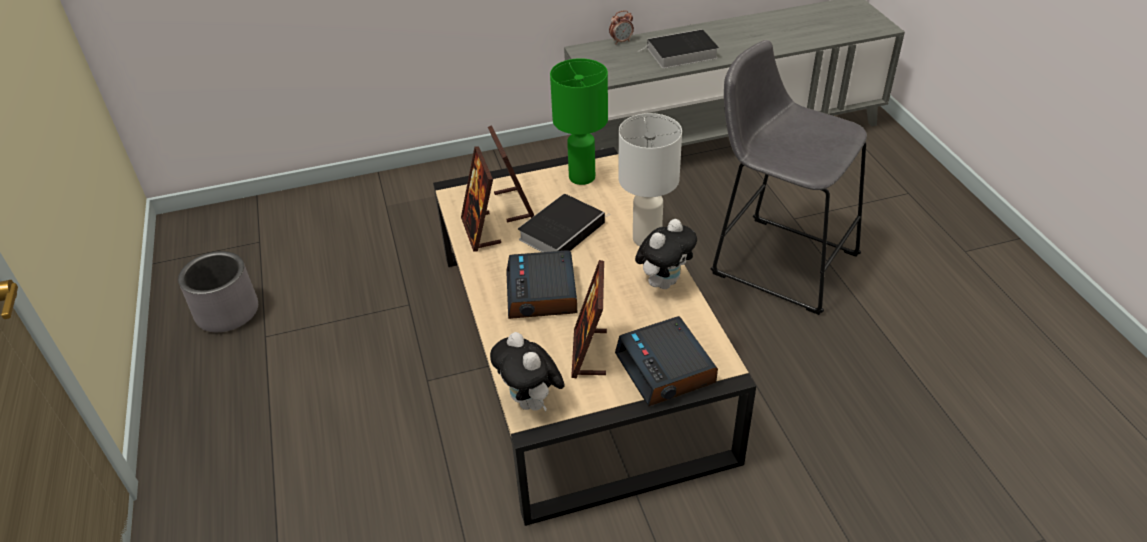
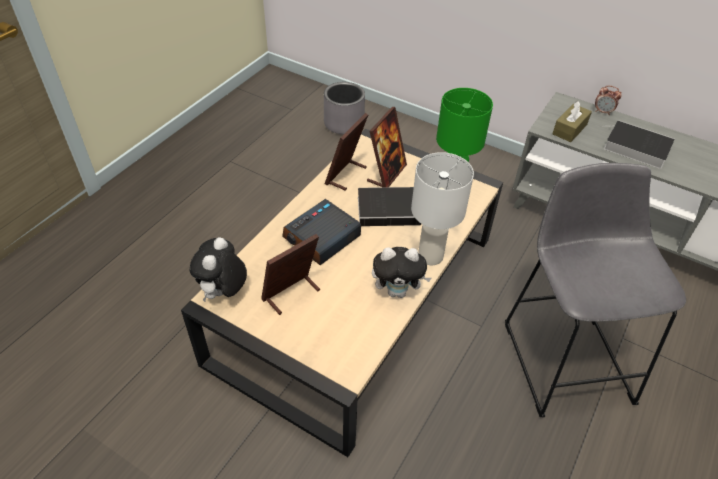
camera: 45 degrees right, 5 degrees up
(228, 313) = (231, 136): grey planter -> grey planter (344, 124)
(618, 69) = (569, 129): none -> brown tissue box
(666, 369) = (315, 344): alarm clock -> none

